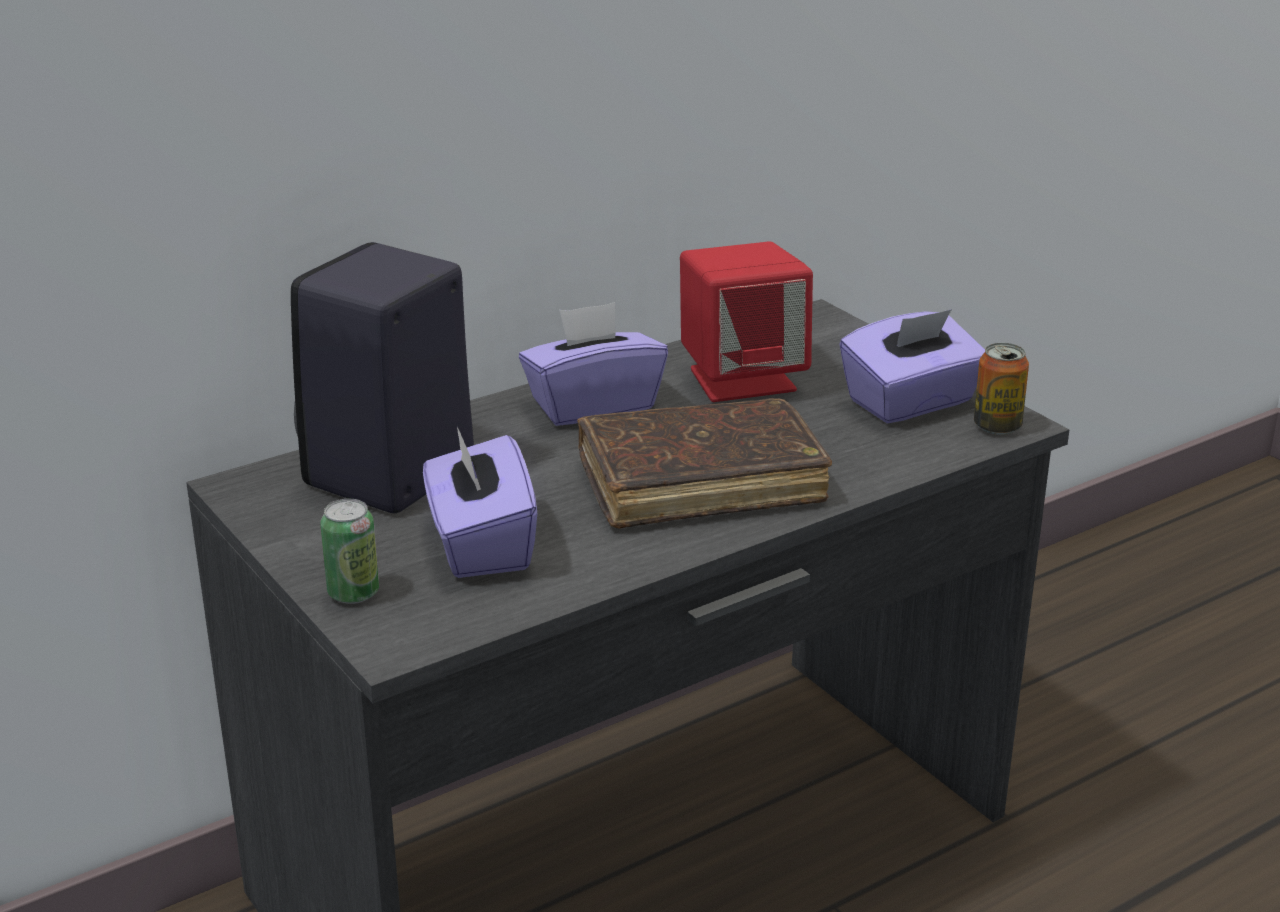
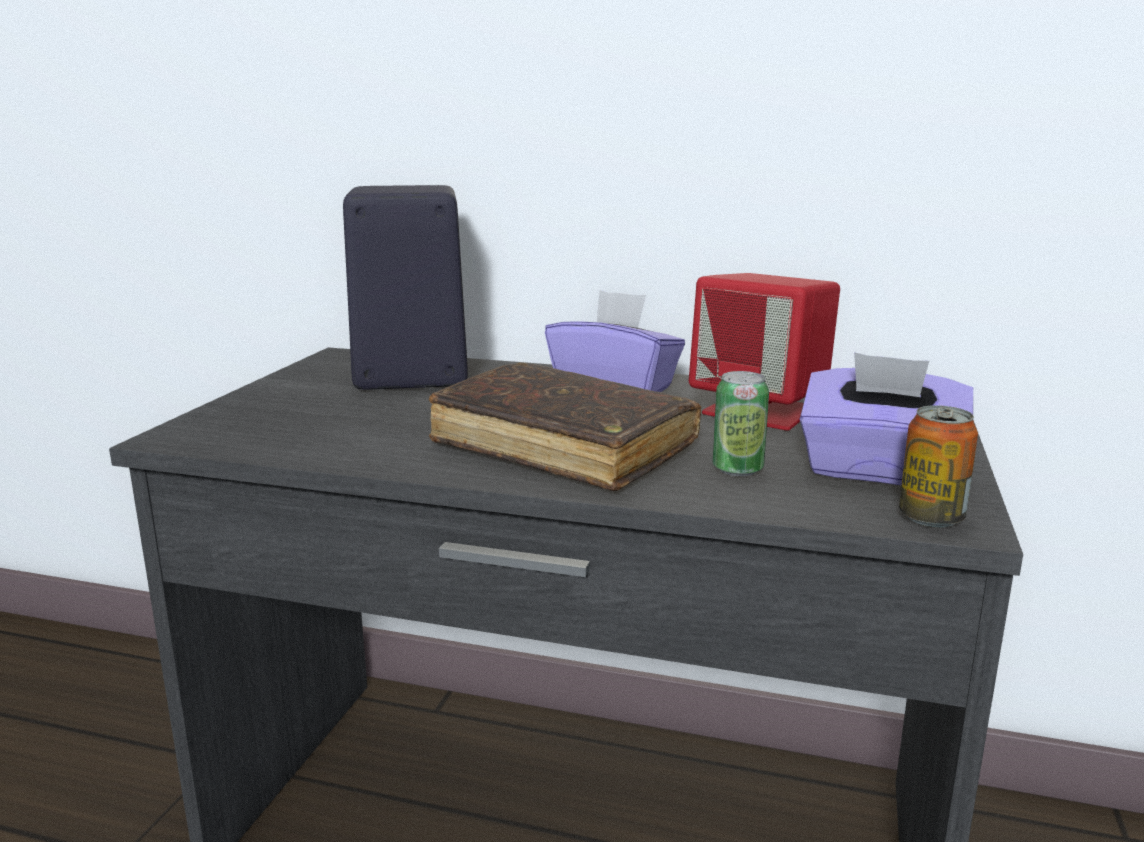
camera: 50 degrees right, 10 degrees down
(353, 593) = (234, 410): can -> can (737, 469)
(480, 545) = (350, 418): purple tissue box -> none

